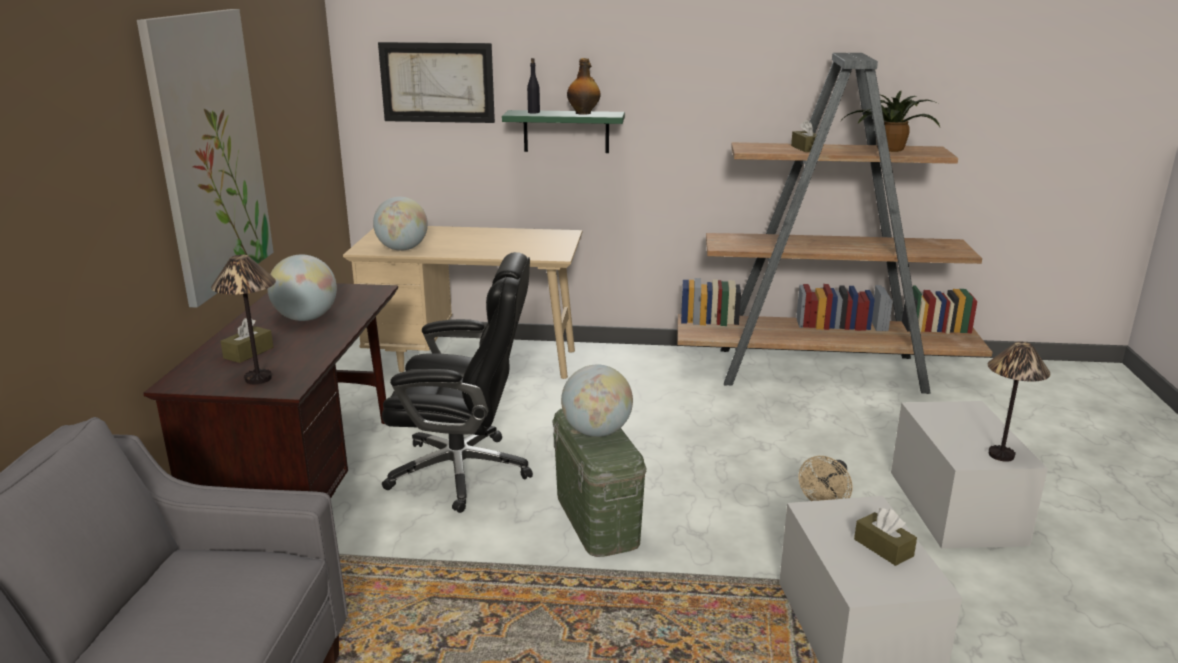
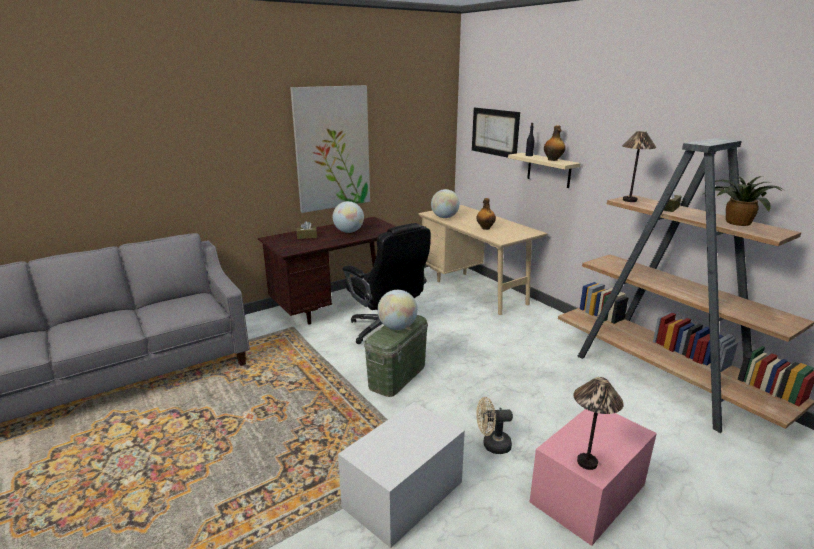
camera: 50 degrees right, 0 degrees up
(259, 378) = (289, 246): table lamp -> table lamp (630, 200)
(496, 246) = (485, 228): none -> bottle
(566, 131) = (549, 170): green shelf -> beige shelf
(883, 547) = (407, 447): brown tissue box -> none
(955, 506) = (588, 493): white storage box -> pink storage box

